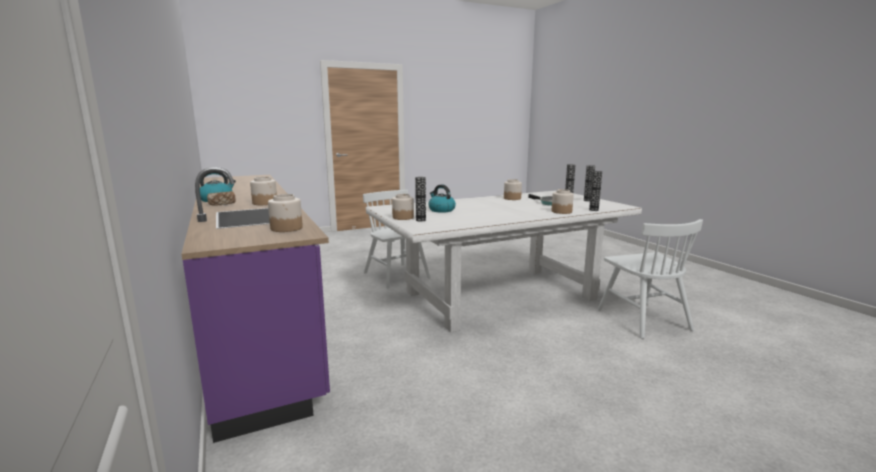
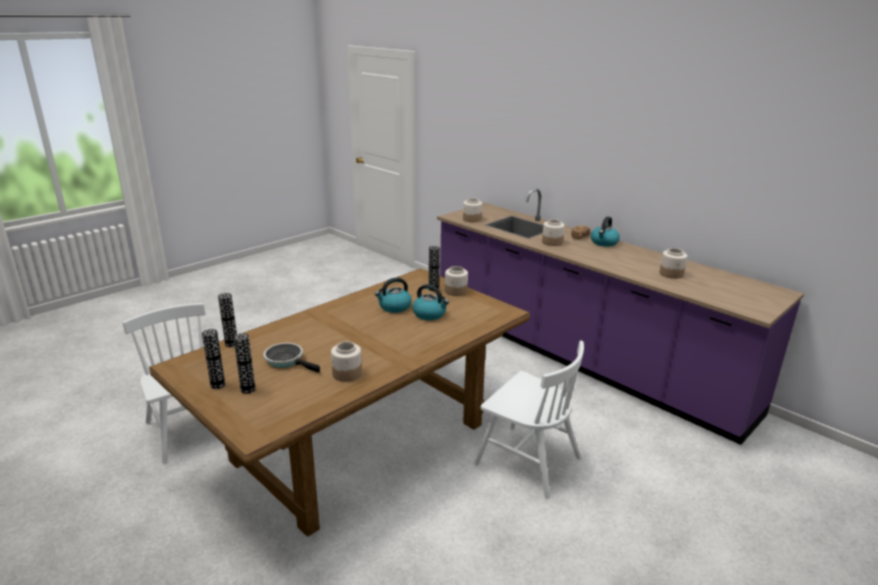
camera: 160 degrees right, 10 degrees up
(466, 214) = (394, 307): none -> kettle
(499, 296) = (361, 441): white dining table -> brown dining table
(561, 211) = (279, 331): jar -> jar (671, 274)

